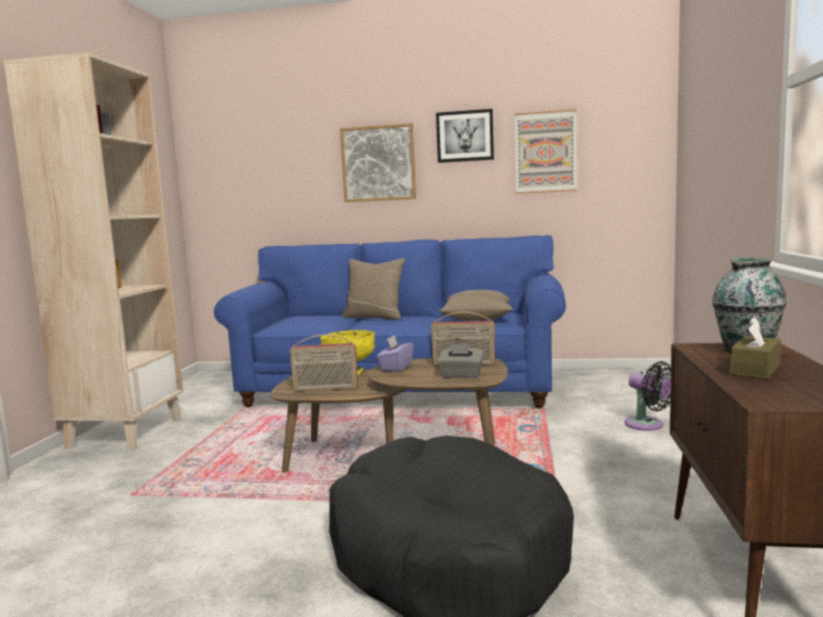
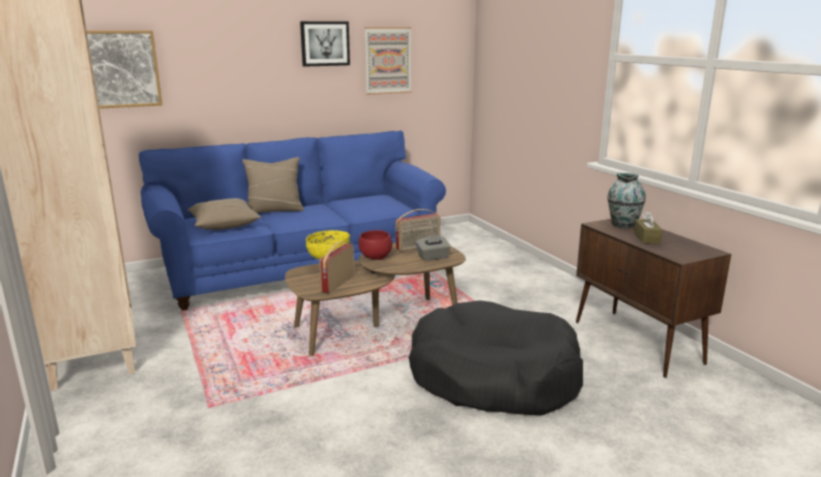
camera: 35 degrees left, 10 degrees up
(325, 388) = (337, 284): radio -> radio turned 150 degrees clockwise
(378, 163) = (247, 65): picture -> picture (118, 69)
(396, 368) = (376, 258): purple tissue box -> red bowl
(477, 318) = (371, 203): beige pillow -> beige pillow (224, 224)
(647, 425) = (501, 267): black fan -> none

